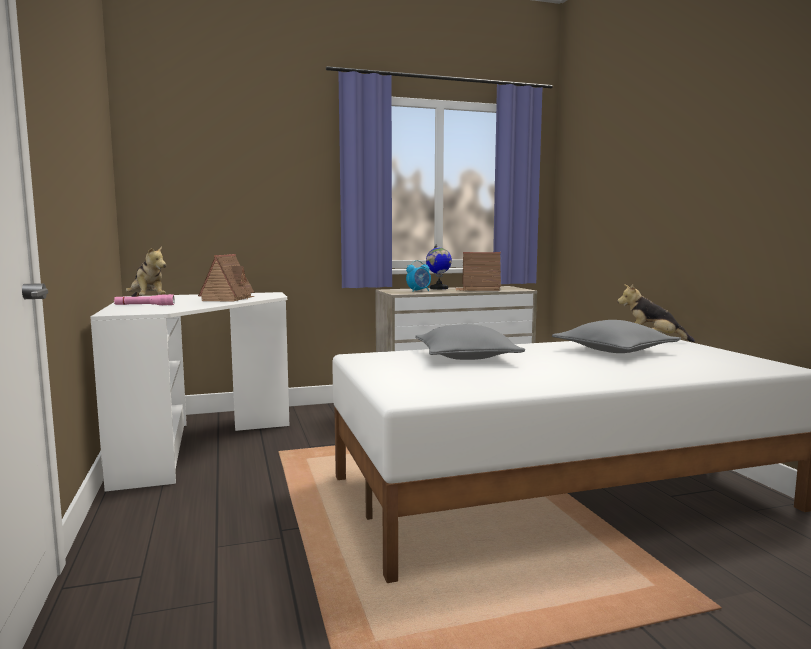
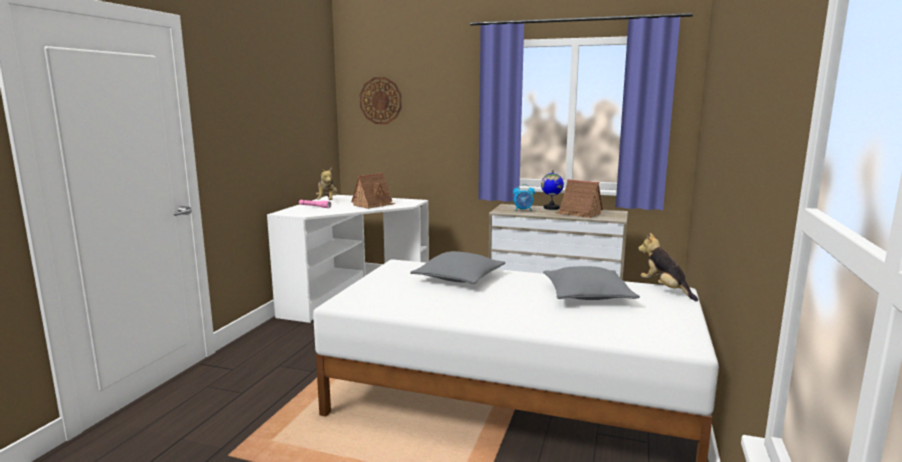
camera: 35 degrees right, 5 degrees up
(190, 161) = (380, 100): none -> wall clock

